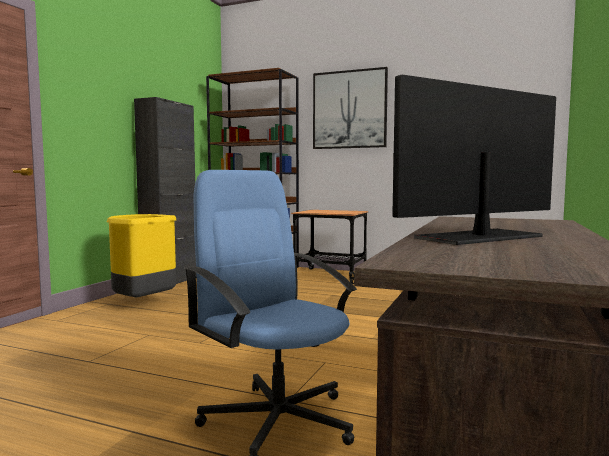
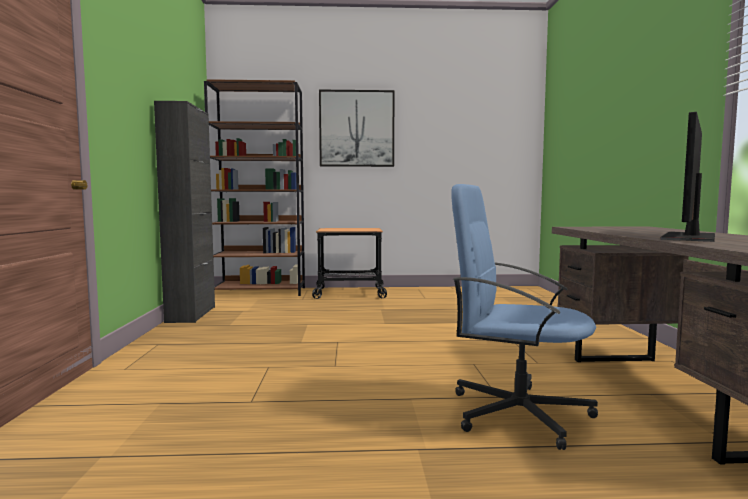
camera: 25 degrees left, 0 degrees up
(143, 303) = (200, 338): yellow trash can -> none

